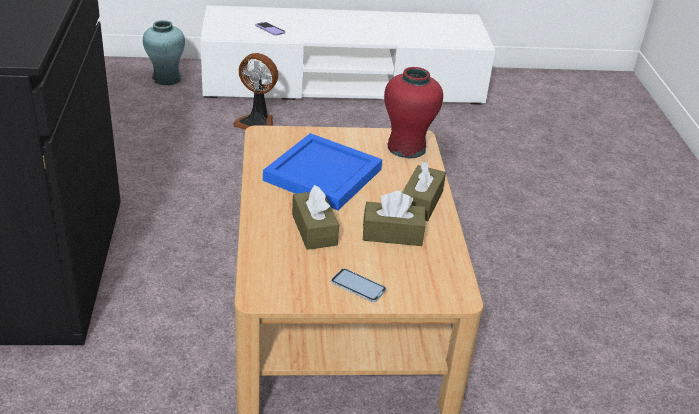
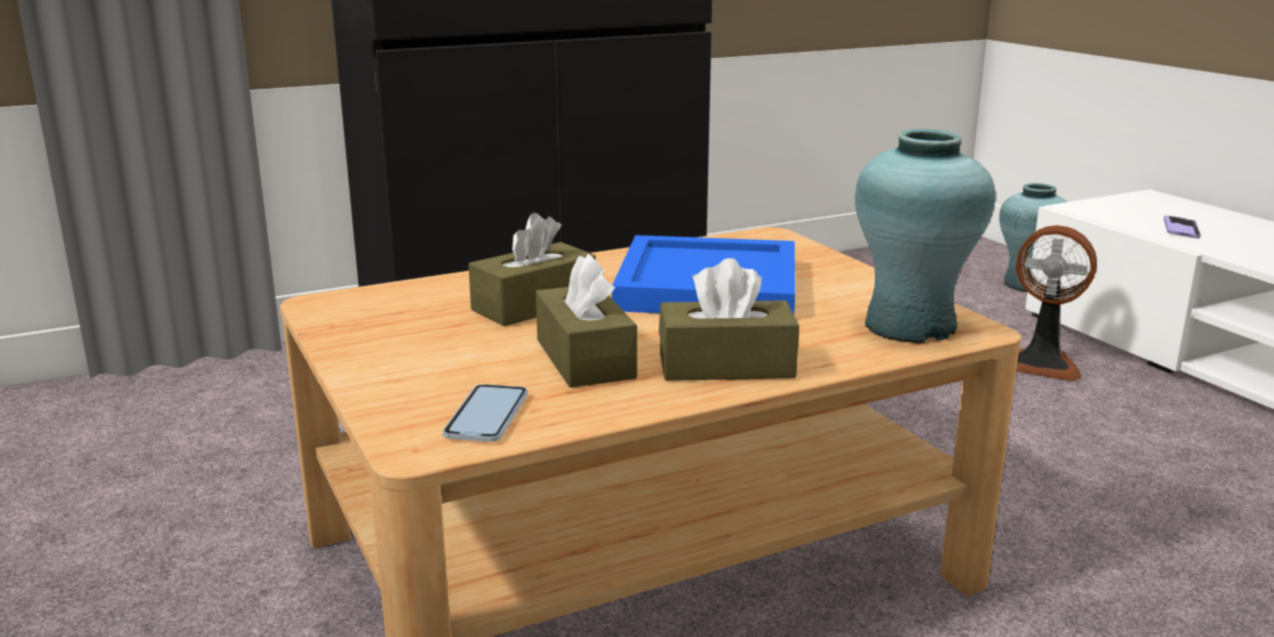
camera: 70 degrees right, 15 degrees down
(257, 123) = (1041, 364): fan -> fan turned 60 degrees counterclockwise
(358, 286) = (393, 358): phone -> phone (487, 415)
(406, 147) = (910, 326): red vase -> turquoise vase

